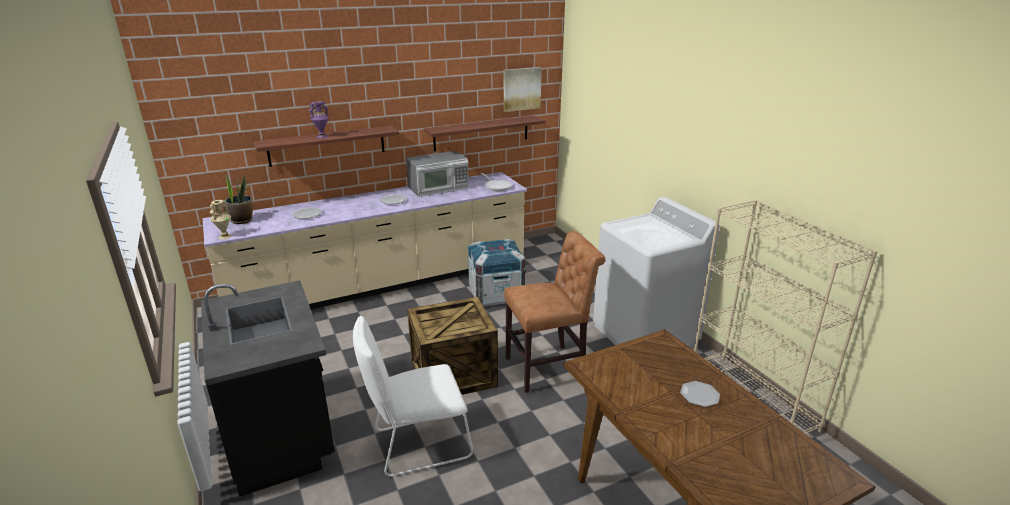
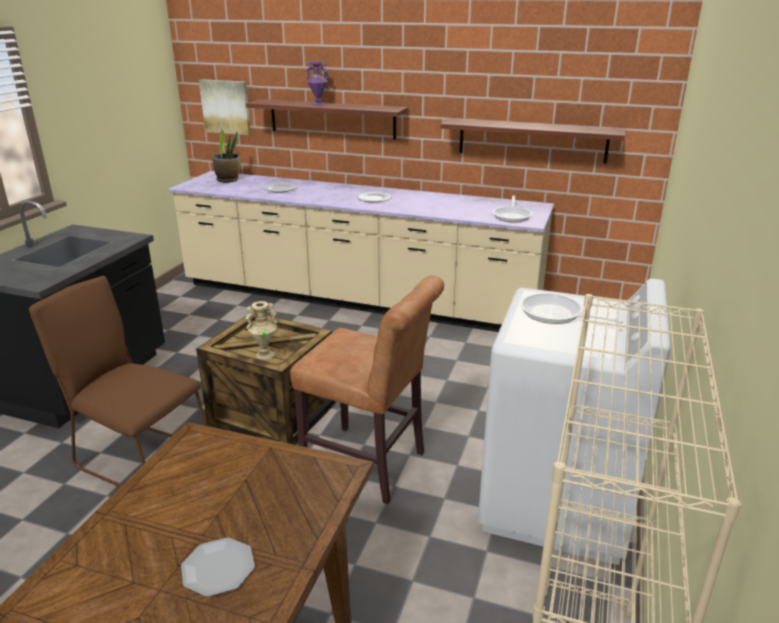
camera: 45 degrees right, 0 degrees up
(224, 236) = (191, 187): beige vase -> beige vase (264, 354)
(417, 445) = (139, 457): white chair -> brown chair
(439, 188) = (444, 200): microwave -> none
(496, 294) = (448, 358): crate -> none
(521, 89) = (607, 83): picture -> picture (226, 107)
(642, 229) = (556, 315): none -> frying pan

